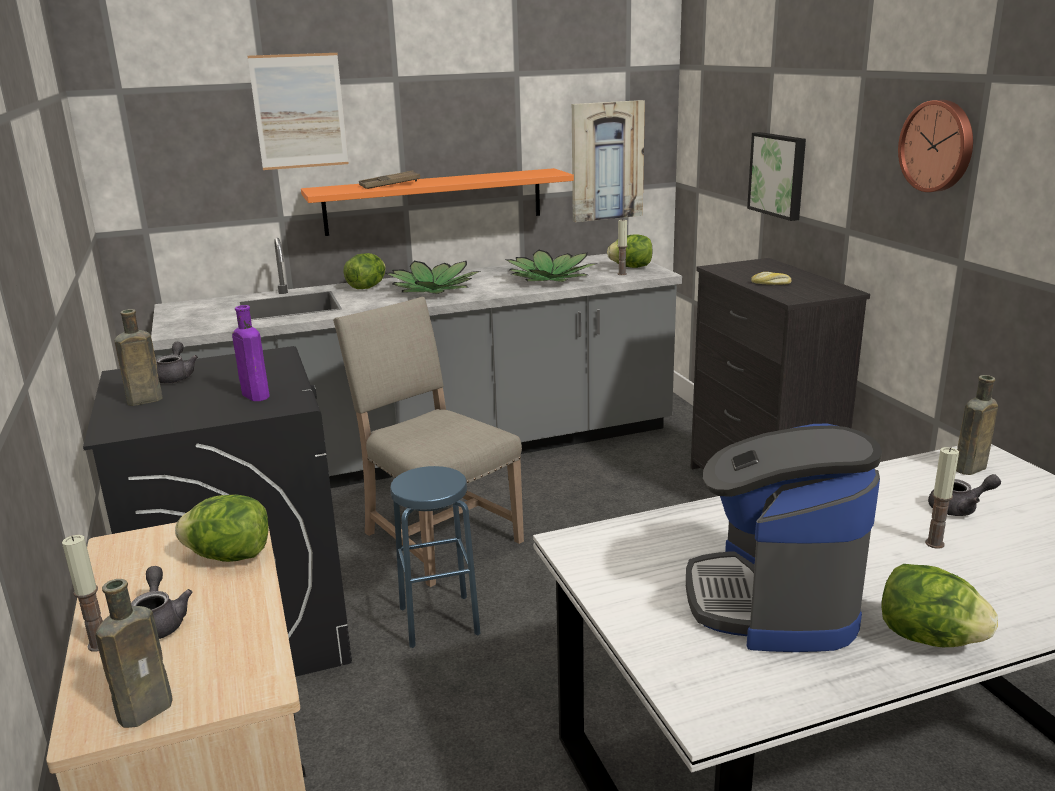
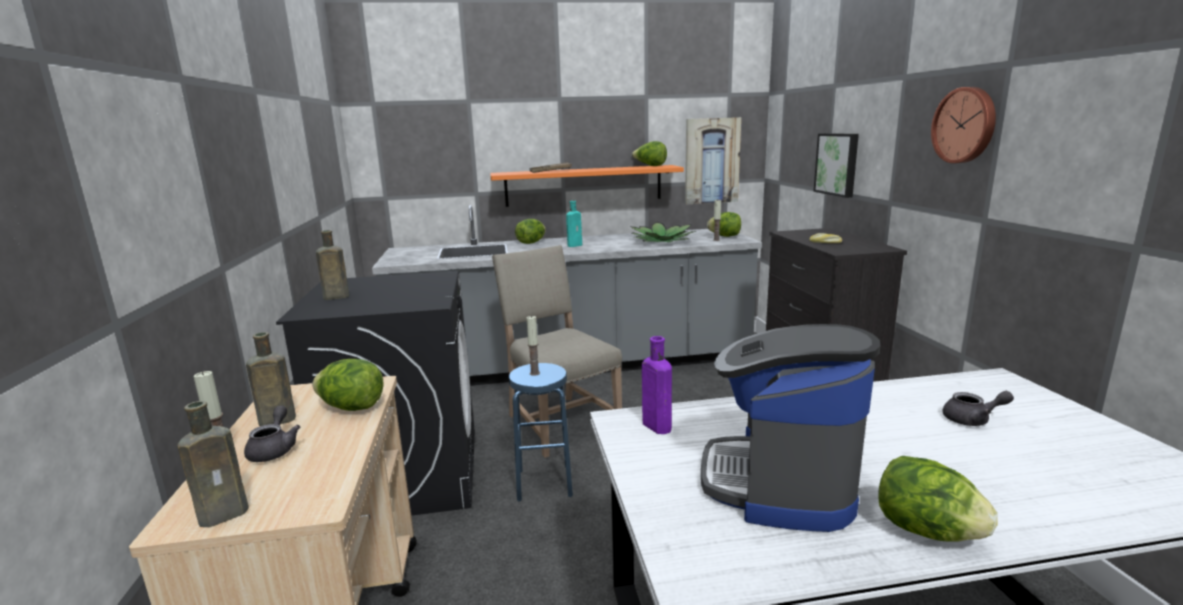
camera: 10 degrees right, 5 degrees down
(176, 377) = (366, 284): grey teapot -> none
(254, 395) = (411, 297): purple bottle -> purple bottle (655, 425)
(299, 111) = (491, 119): picture -> none
(433, 289) = (576, 245): potted plant -> turquoise bottle
(526, 172) = (650, 166): none -> lettuce
(934, 543) = (944, 447): candle -> candle (534, 373)
(968, 469) = (985, 389): brown bottle -> brown bottle (274, 421)

